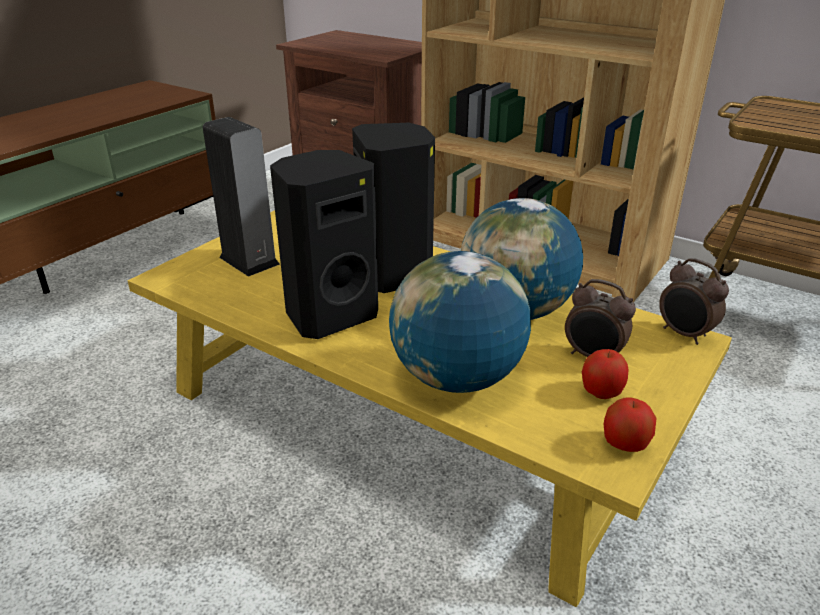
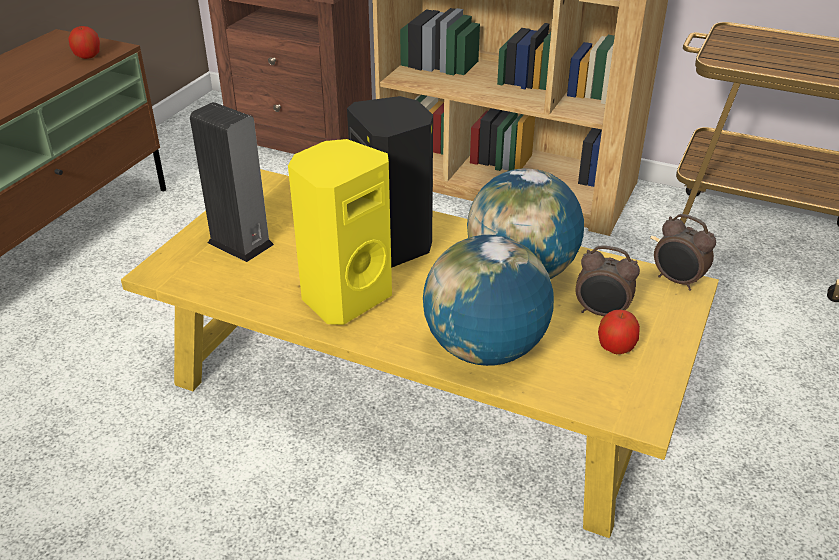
camera: 10 degrees left, 5 degrees up
(329, 315) = (344, 297): black speaker -> yellow speaker
(624, 444) = (645, 394): apple -> apple (88, 56)

